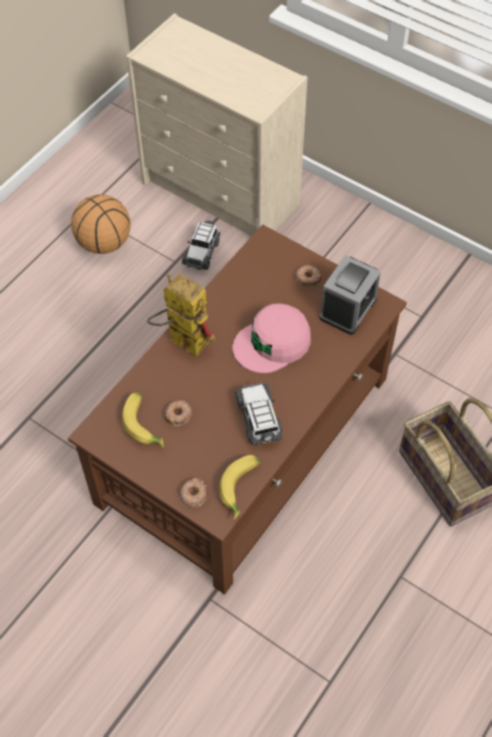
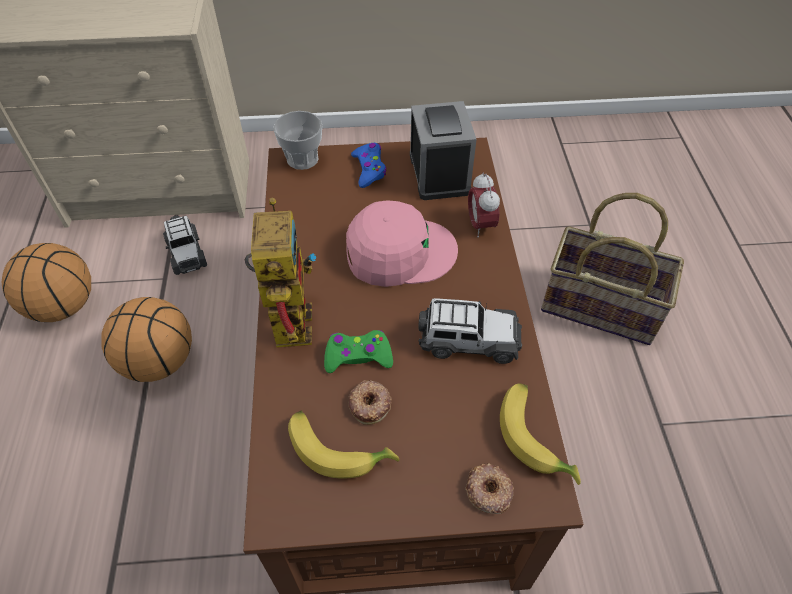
camera: 40 degrees left, 5 degrees down
(131, 317) = (159, 361): none -> basketball
(180, 340) = (288, 315): toy robot -> toy robot turned 90 degrees clockwise
(195, 386) = (358, 356): none -> green game controller
(259, 419) = (468, 341): toy car -> toy car turned 150 degrees clockwise
(273, 343) = (399, 252): pink cap -> pink cap turned 120 degrees counterclockwise
(275, 245) = (302, 159): none -> cup
(308, 278) = (369, 169): donut -> blue game controller
(337, 358) = (480, 225): none -> alarm clock

